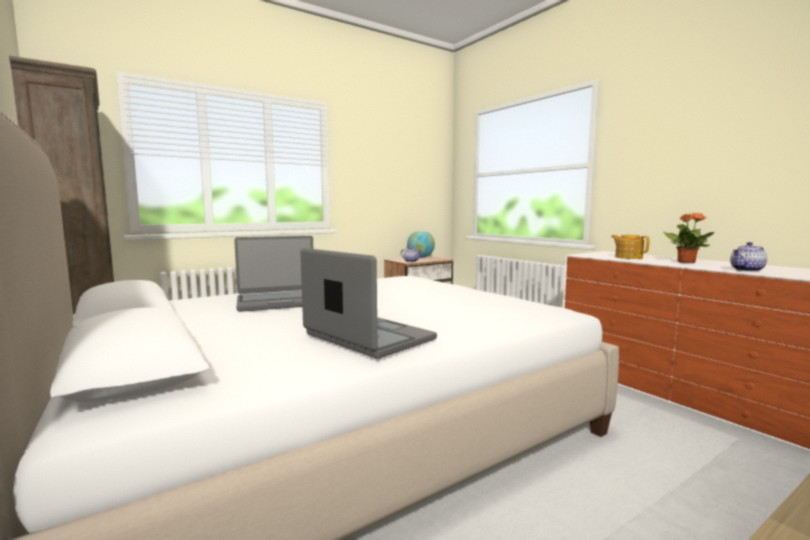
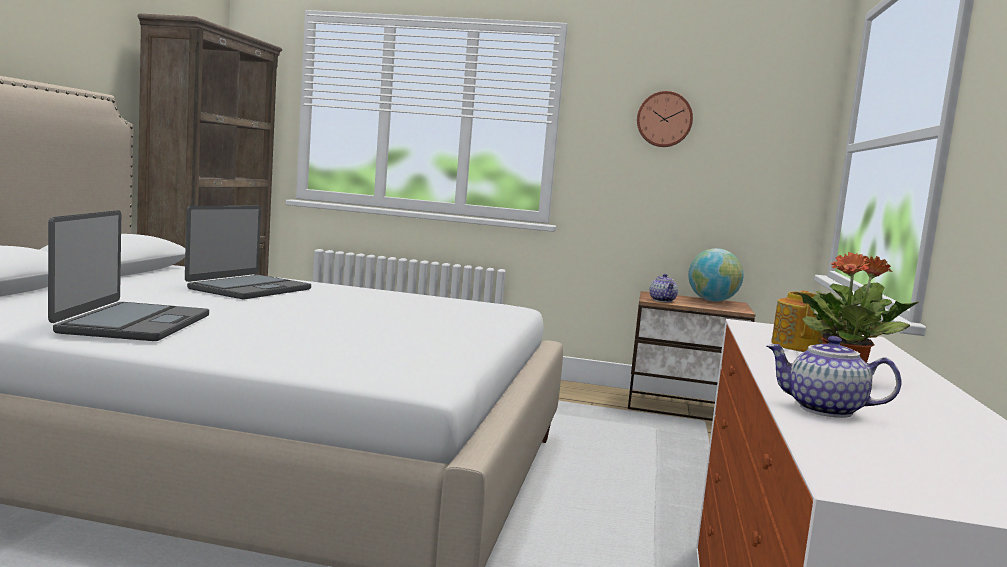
camera: 45 degrees right, 0 degrees up
(279, 302) = (249, 289): laptop -> laptop turned 90 degrees counterclockwise
(383, 162) = (664, 119): none -> wall clock

